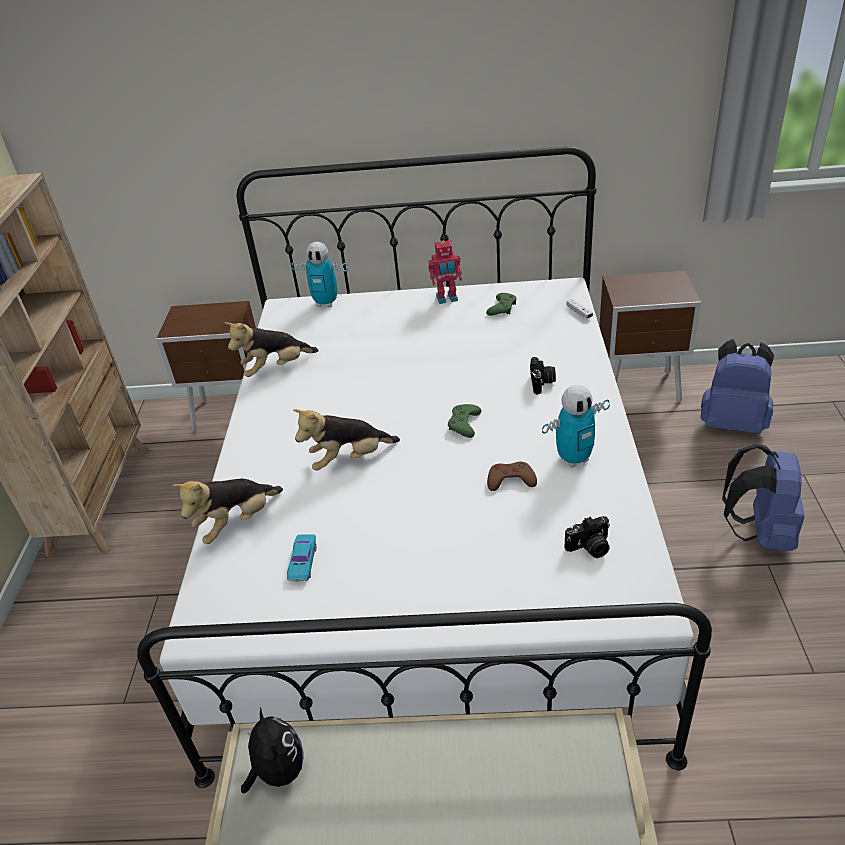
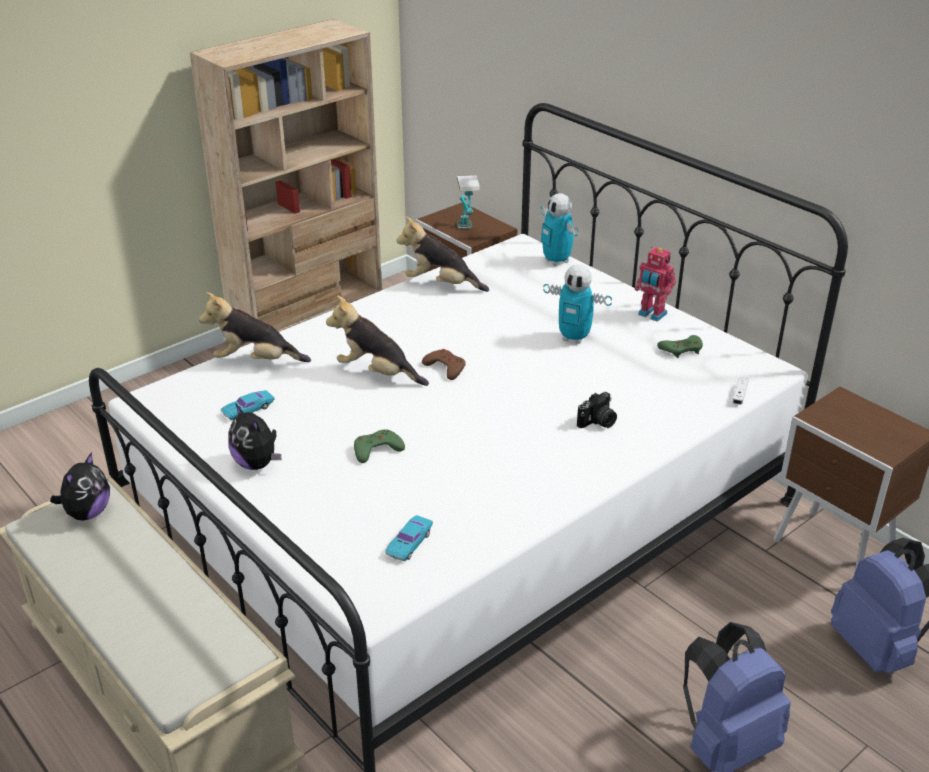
camera: 45 degrees right, 5 degrees down
(221, 327) = (467, 236): none -> table lamp
(389, 592) = (257, 463): none -> plush toy
(464, 424) = (487, 407): green game controller -> green game controller (377, 449)
(510, 480) = (445, 464): brown game controller -> brown game controller (445, 367)
(574, 459) = (513, 486): toy robot -> toy robot (574, 338)
(590, 548) = (409, 543): camera -> turquoise toy car

